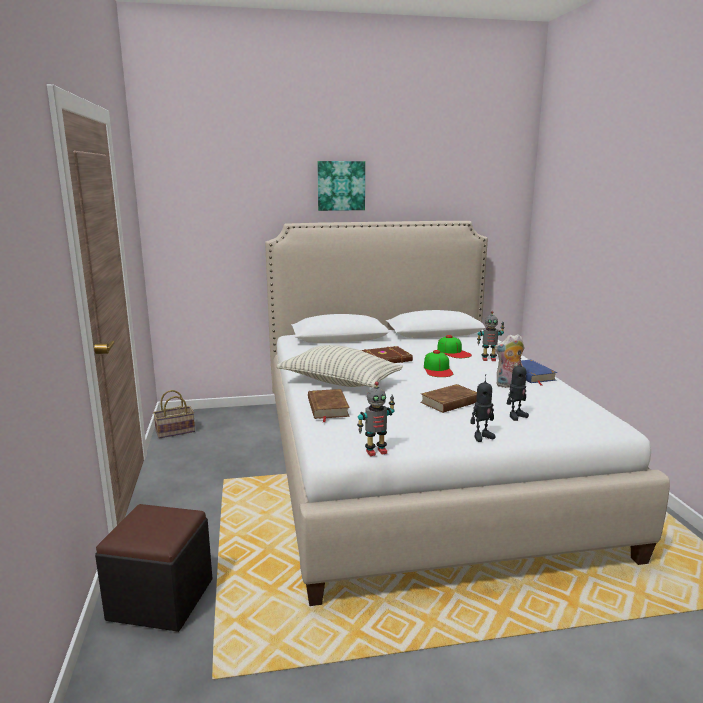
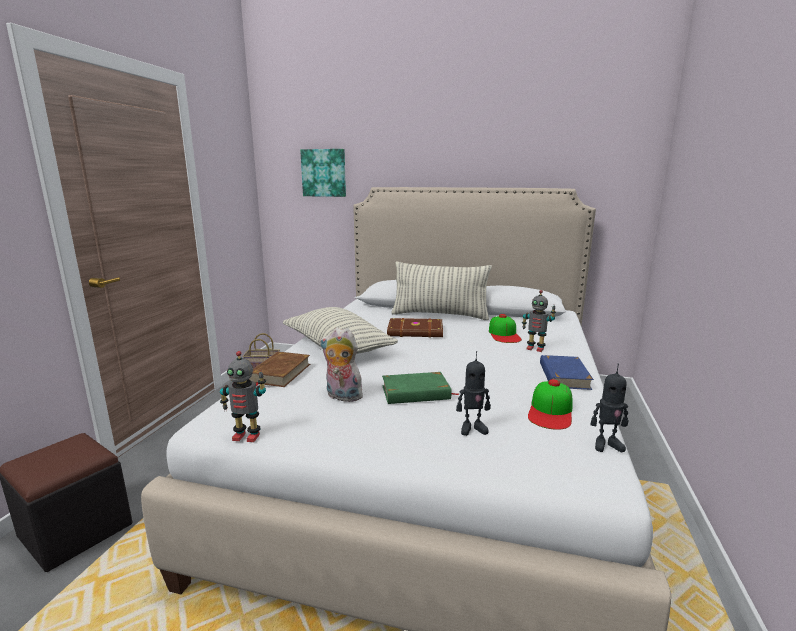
camera: 25 degrees right, 0 degrees up
(341, 185) = (432, 150): picture -> picture (324, 173)
(382, 343) = (440, 315): none -> pillow
(438, 369) = (457, 351): cap -> cap (551, 411)
(450, 402) = (416, 393): brown book -> green book
(481, 437) = (389, 448): toy robot -> toy robot (606, 445)
(509, 386) = (517, 385): plush toy -> plush toy (342, 396)

